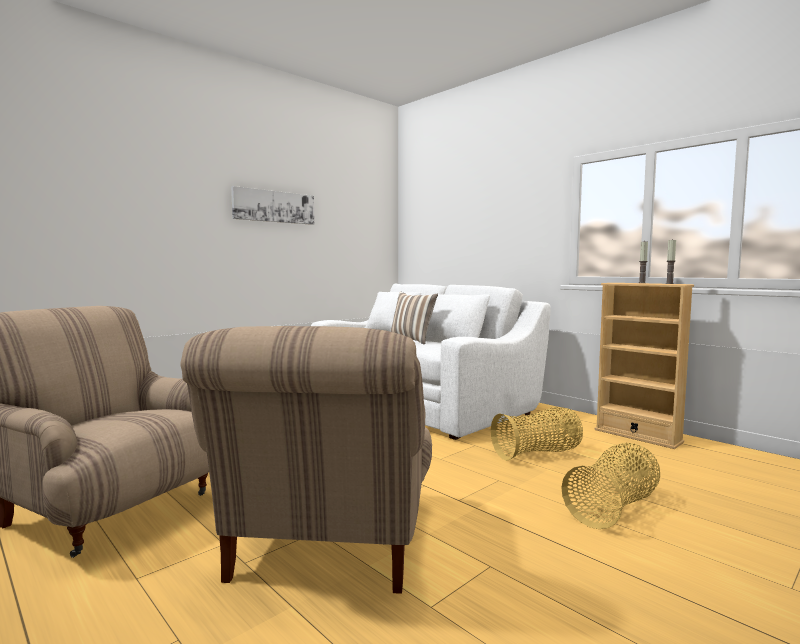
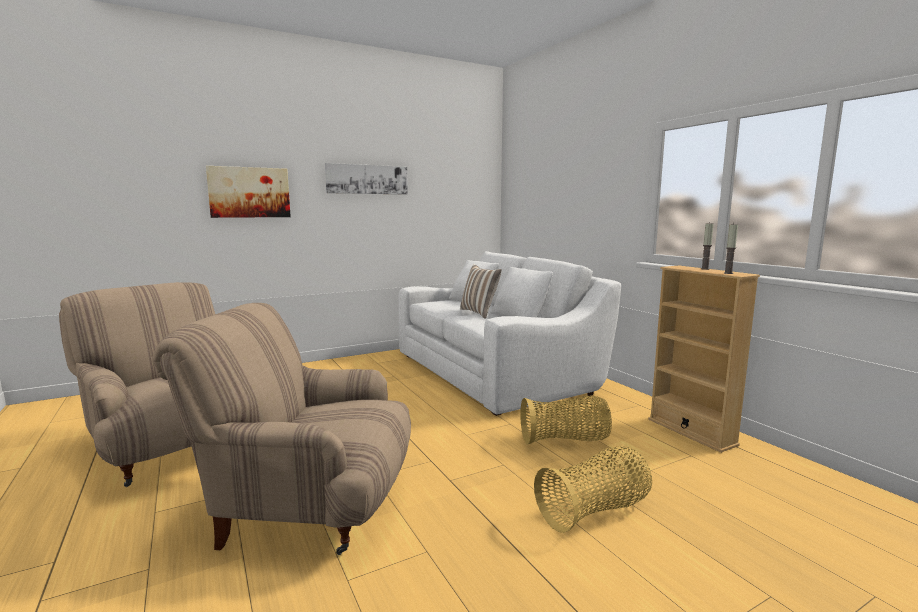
camera: 15 degrees right, 5 degrees up
(148, 213) = (249, 192): none -> picture
(329, 545) = (309, 507): beige armchair -> beige armchair turned 75 degrees clockwise

